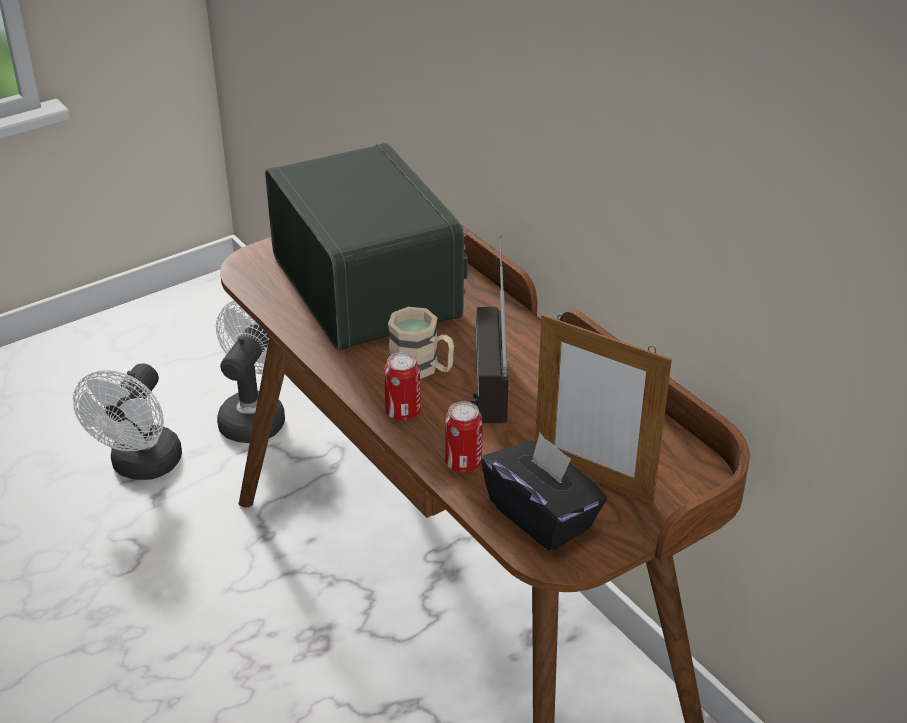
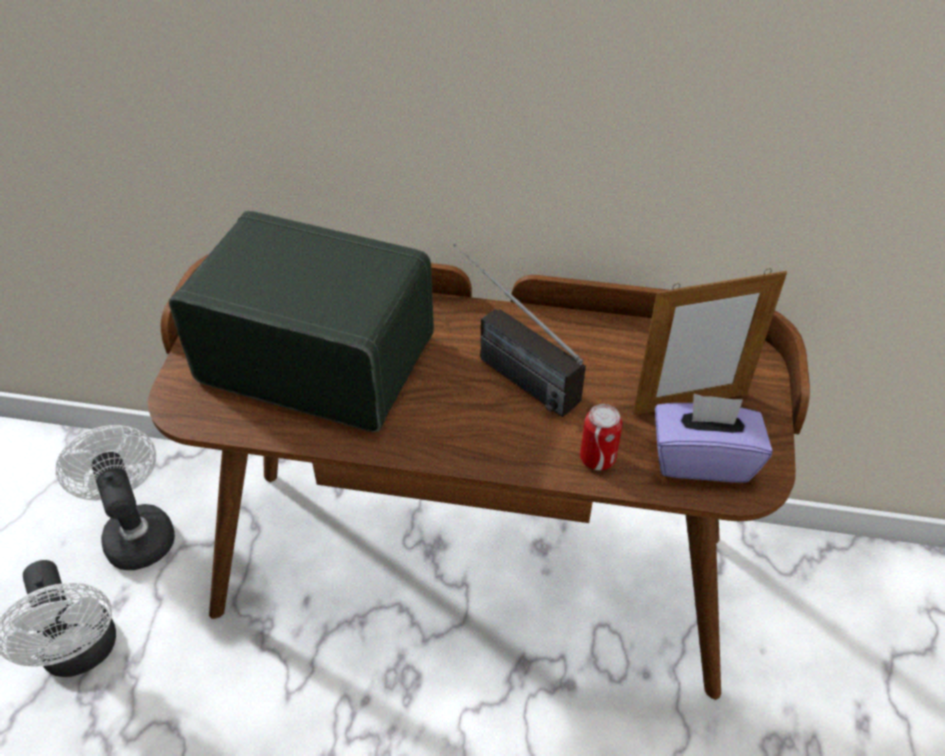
camera: 45 degrees left, 10 degrees up
(403, 412) = (498, 448): can -> none
(423, 368) = (461, 400): beige mug -> none
(542, 516) = (702, 459): black tissue box -> purple tissue box

